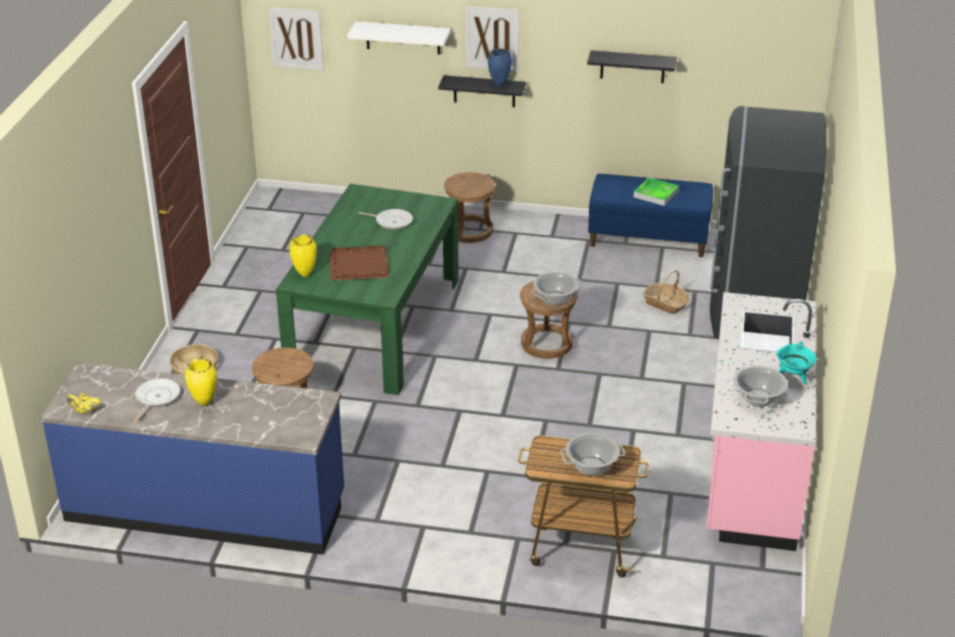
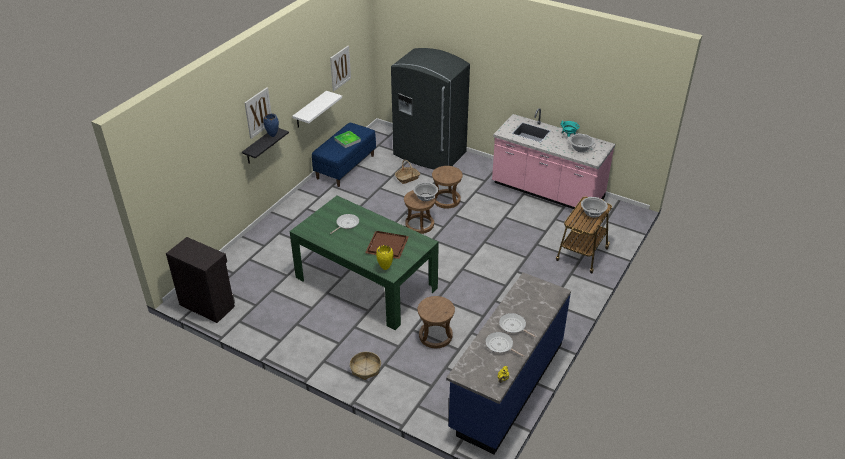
camera: 70 degrees left, 5 degrees up
(203, 403) = (513, 326): yellow vase -> frying pan
(266, 216) = (207, 305): none -> black cabinet
(296, 38) = (167, 188): picture -> picture (340, 68)
(403, 38) = (220, 144): white shelf -> white shelf (310, 110)
(470, 231) = (291, 224): brown stool -> brown stool (446, 200)
(632, 67) = (313, 85): black shelf -> none

